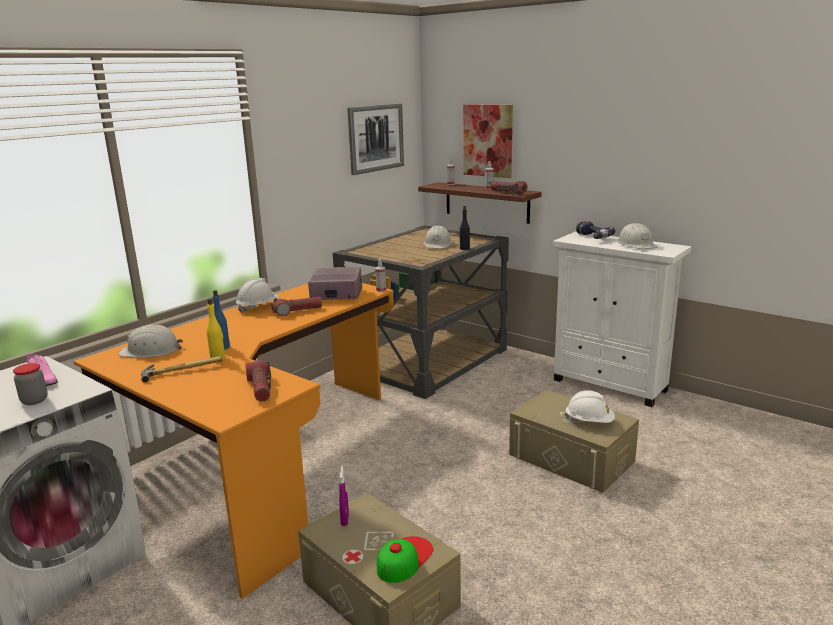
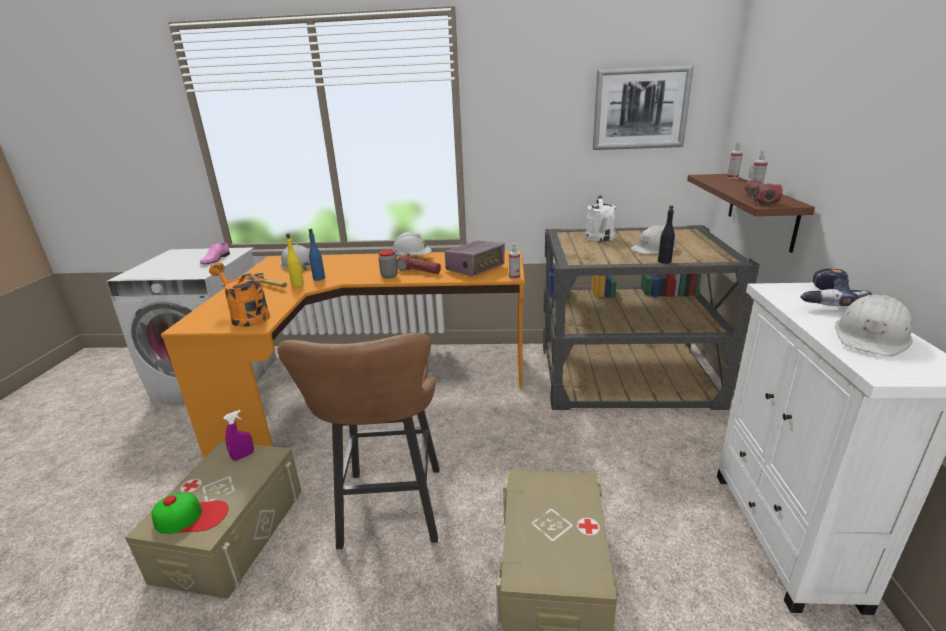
camera: 55 degrees right, 5 degrees up
(34, 400) = (180, 270): jar -> jar (389, 276)
(260, 388) = (246, 317): flashlight -> orange watering can
(336, 295) = (476, 268): radio -> radio turned 75 degrees clockwise
(390, 248) = (601, 239): none -> white watering can
(457, 503) = (390, 517): none -> brown stool
(488, 140) = (780, 119): picture -> none
(589, 421) = (553, 546): white hard hat -> none

